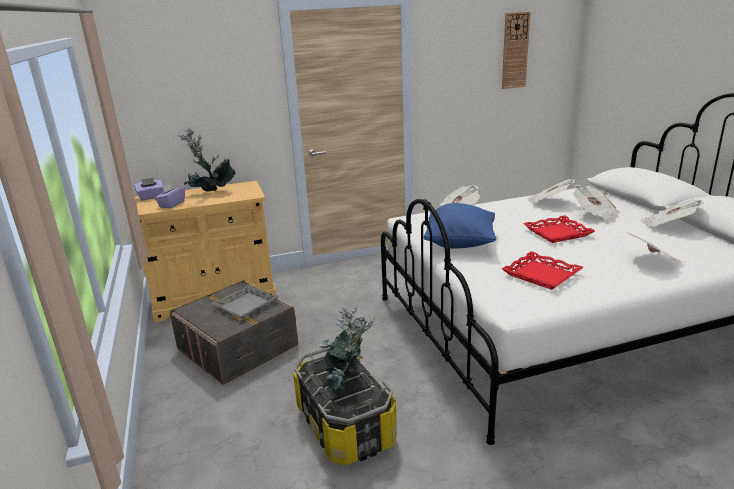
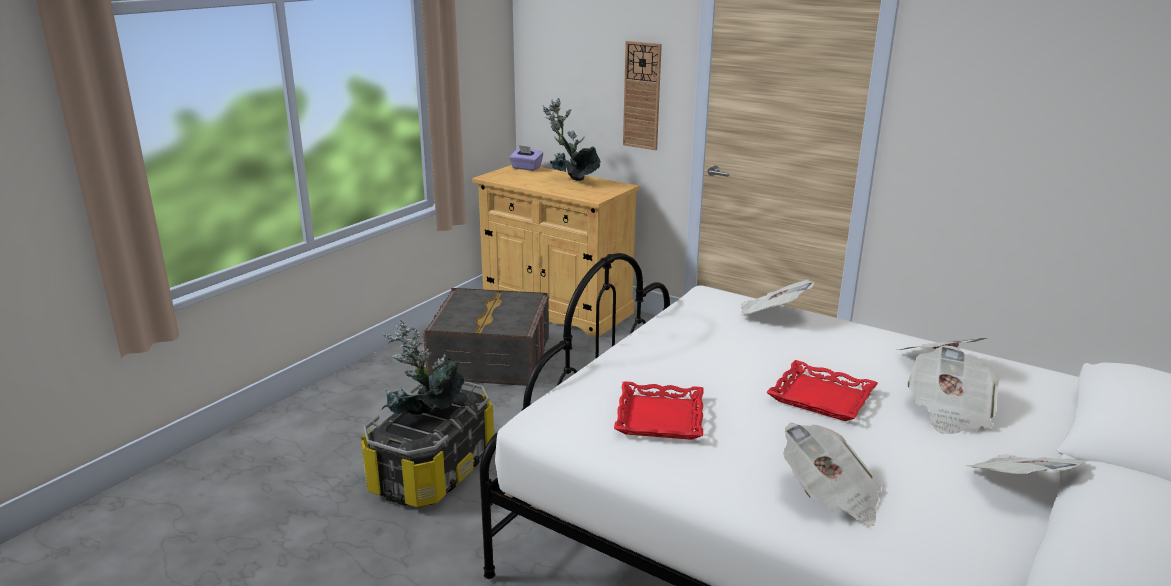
camera: 50 degrees right, 0 degrees up
(172, 204) = (520, 180): purple tissue box -> none
(246, 305) = (502, 314): grey tray -> none
(460, 243) = (682, 343): blue pillow -> none
(515, 50) = (1113, 85): wall clock -> wall clock (642, 96)

